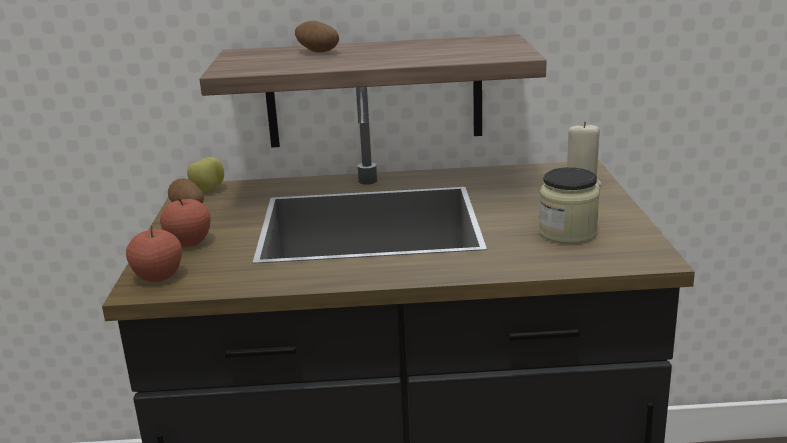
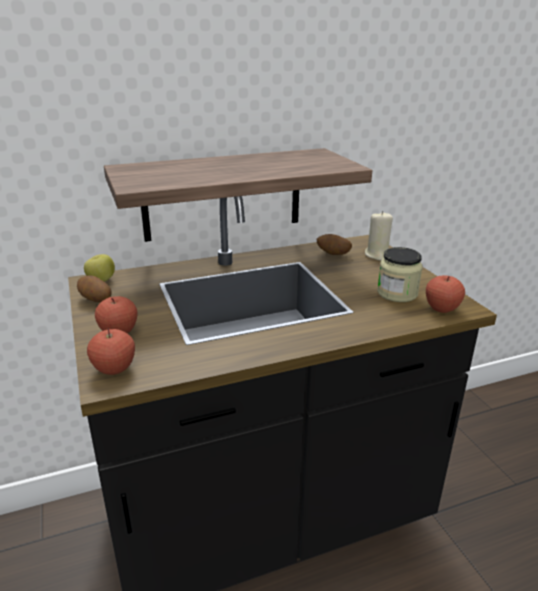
camera: 20 degrees left, 5 degrees up
(317, 52) = (191, 166): potato -> potato (333, 254)
(616, 256) = (441, 308): none -> apple

